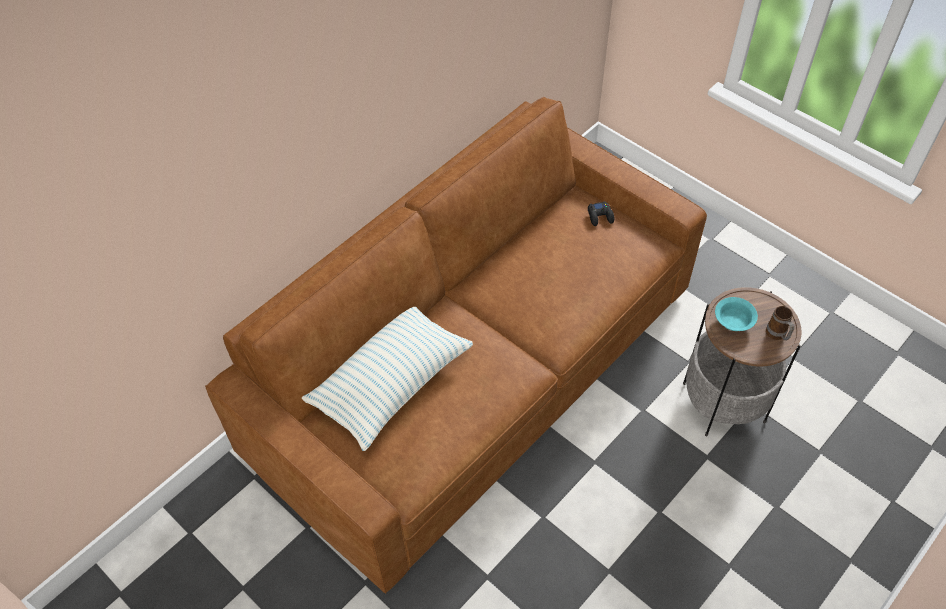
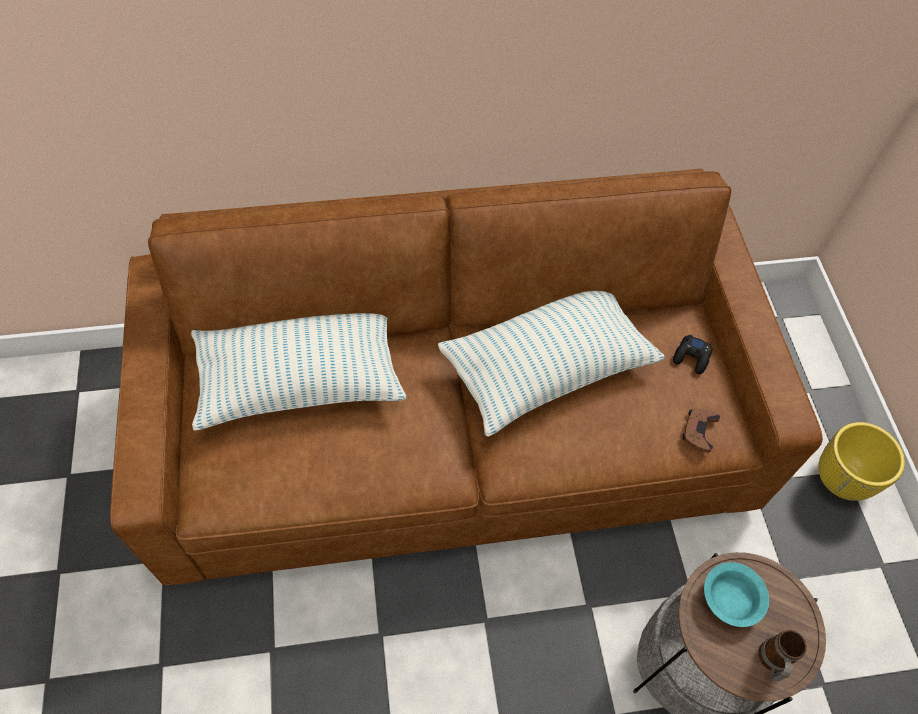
camera: 35 degrees right, 5 degrees up
(527, 276) = (547, 367): none -> pillow
(639, 252) = (699, 430): none -> brown game controller
(712, 243) = (841, 479): none -> yellow planter

